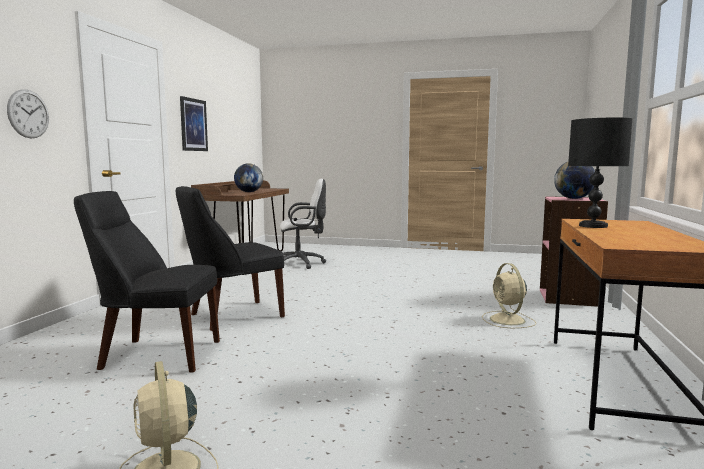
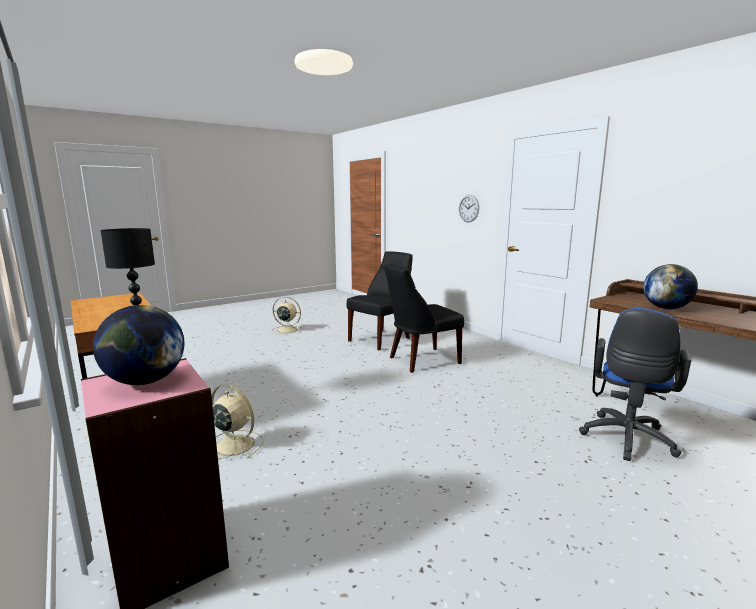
camera: 130 degrees right, 5 degrees up
(193, 125) = (658, 204): picture -> none
(232, 316) = (421, 360): black chair -> black chair turned 120 degrees counterclockwise
(302, 264) = (626, 440): white office chair -> blue office chair

